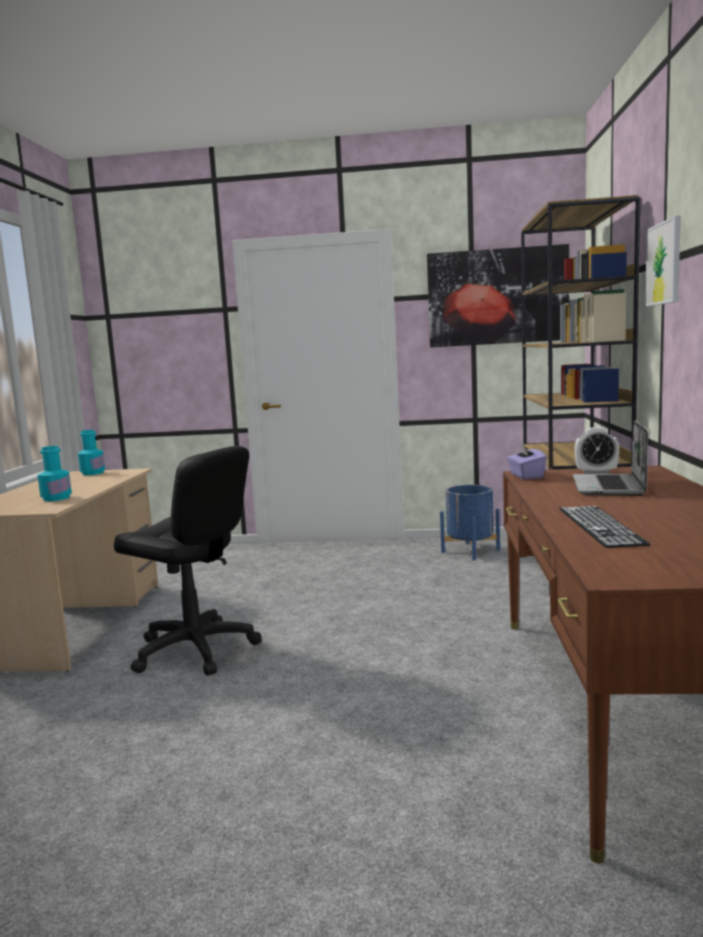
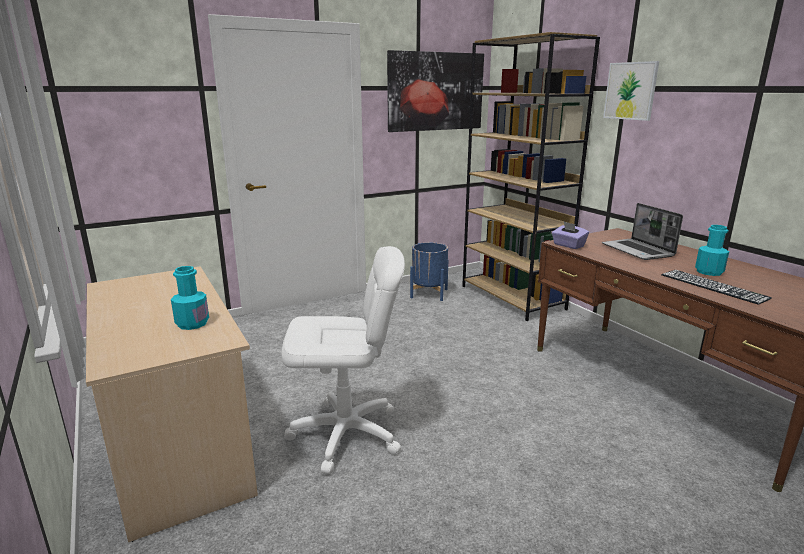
camera: 35 degrees left, 10 degrees up
(93, 473) = (142, 281): turquoise bottle -> turquoise bottle (709, 272)
(195, 650) = (346, 434): black office chair -> white office chair
(596, 472) = (600, 238): alarm clock -> none

